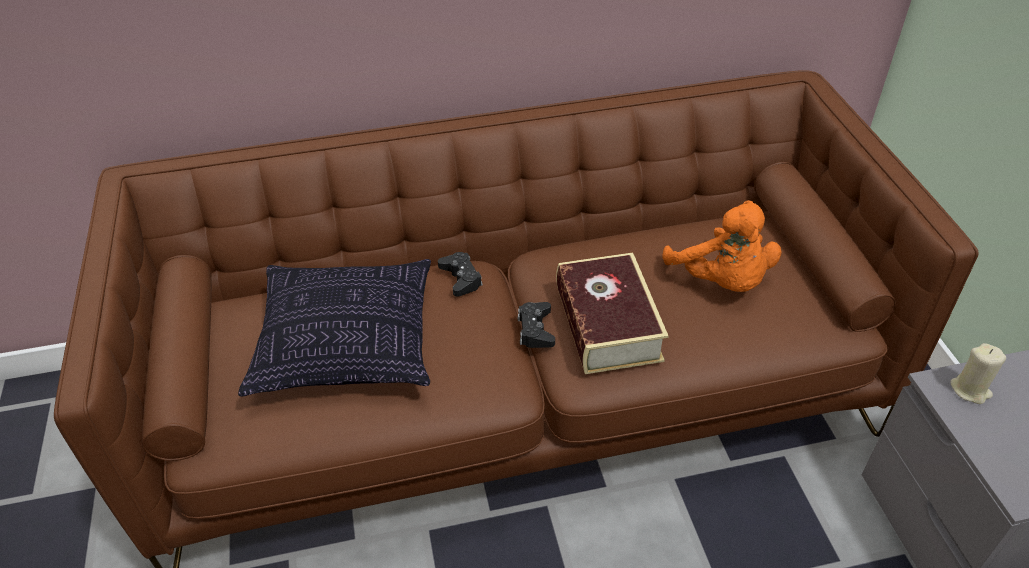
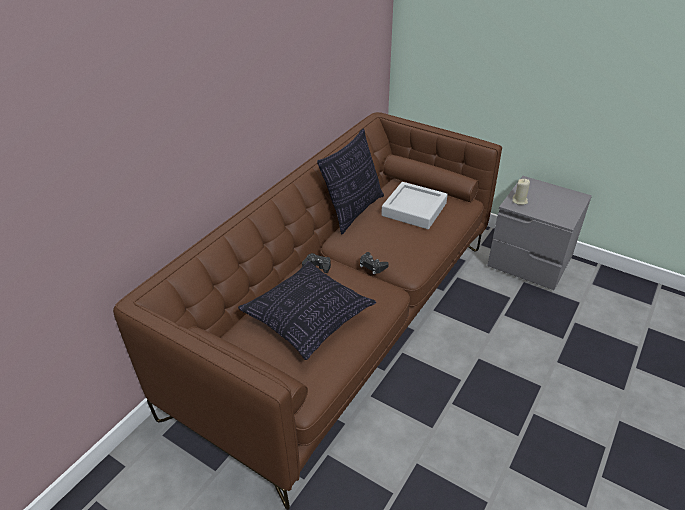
camera: 45 degrees left, 5 degrees down
(607, 324) = (396, 246): book -> none
(627, 227) = (353, 211): none -> pillow
(721, 281) = (414, 209): orange plush toy -> grey tray

